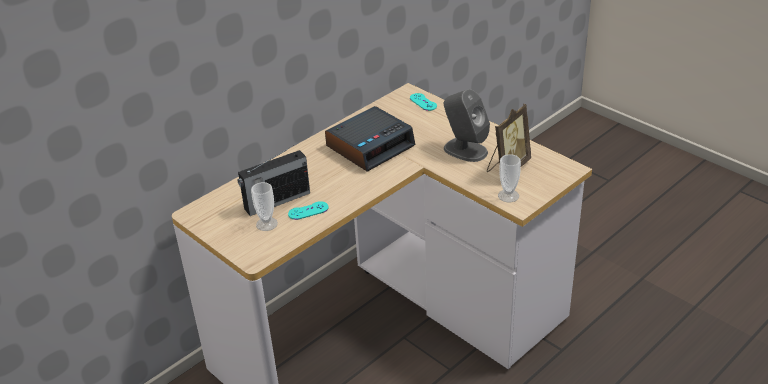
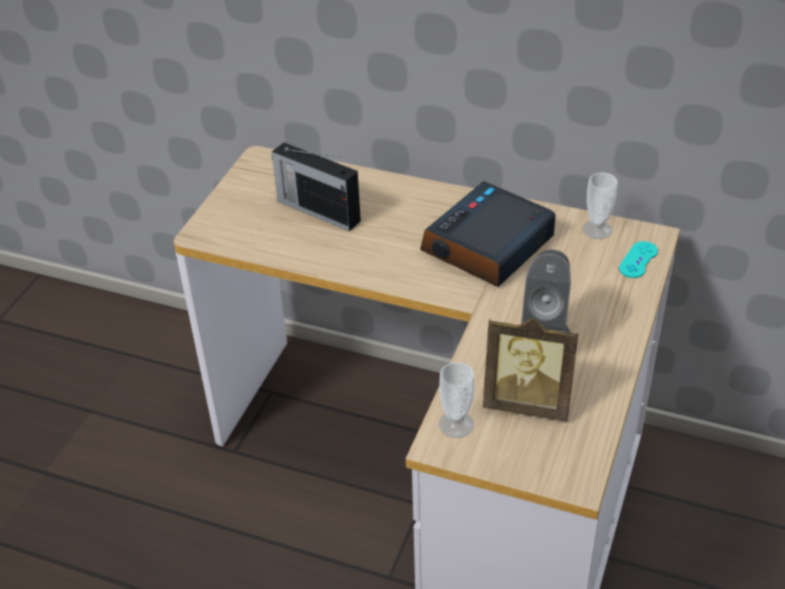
camera: 65 degrees right, 5 degrees up
(267, 224) = (269, 219): cup -> cup (597, 230)
(308, 211) = (312, 242): turquoise game controller -> none
(370, 146) = (488, 246): alarm clock -> alarm clock turned 105 degrees clockwise

